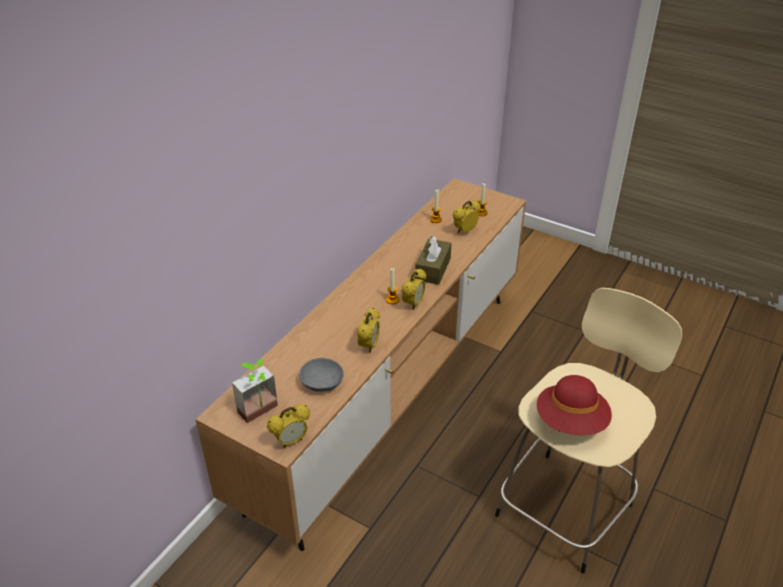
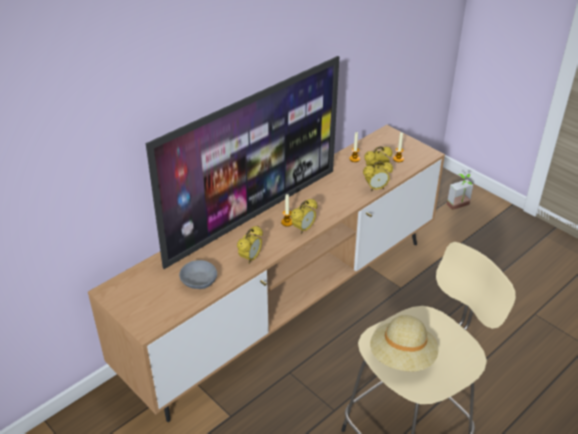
camera: 15 degrees right, 0 degrees up
(262, 413) = (140, 297): potted plant -> potted plant (460, 206)
(291, 441) = (154, 324): alarm clock -> alarm clock (376, 188)
(350, 297) = (252, 214): none -> television
(433, 269) = (333, 202): brown tissue box -> none
(571, 421) = (402, 357): red hat -> beige hat

